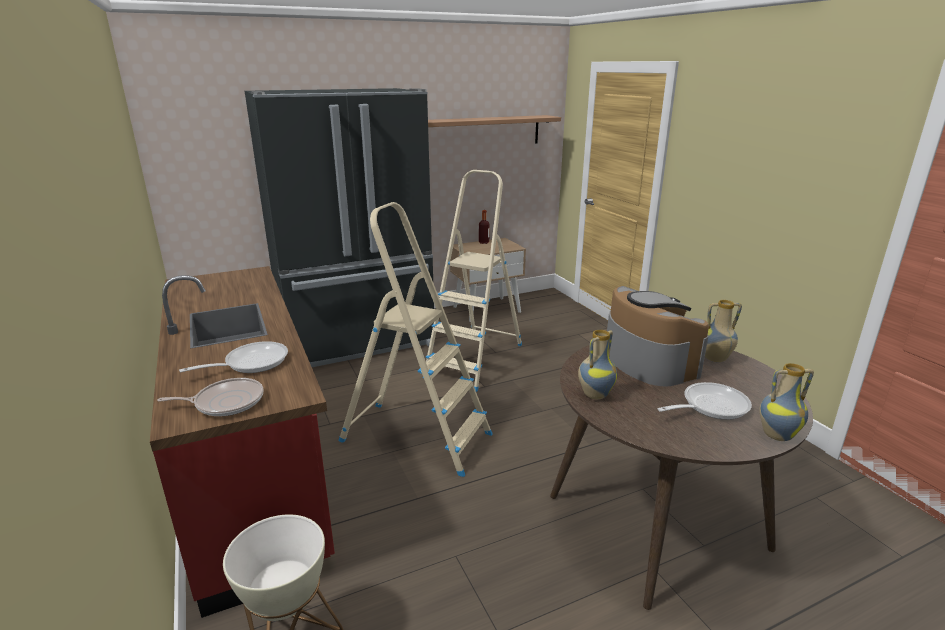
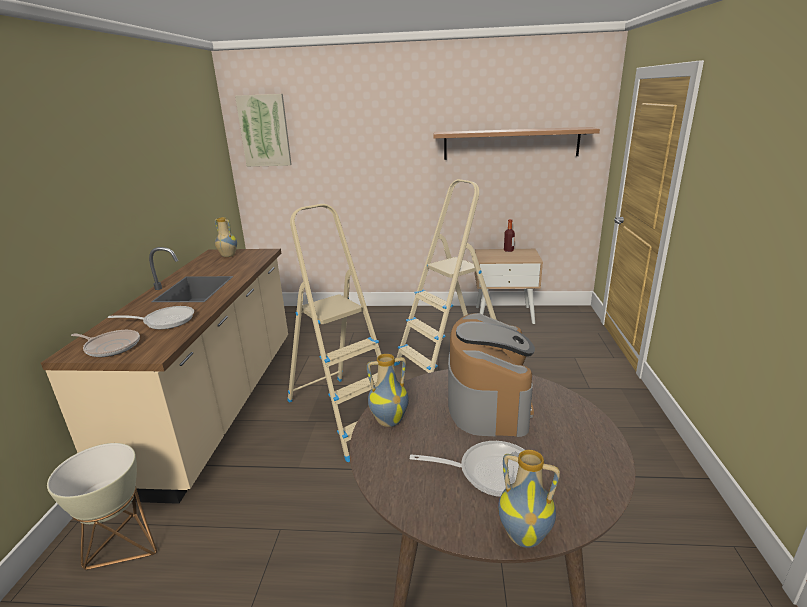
camera: 30 degrees right, 0 degrees up
(192, 120) = (264, 131): none -> picture
(254, 470) = (217, 405): red counter -> beige counter
(358, 342) = (372, 323): black fridge -> none
(715, 359) = (569, 420): vase -> vase (228, 256)

